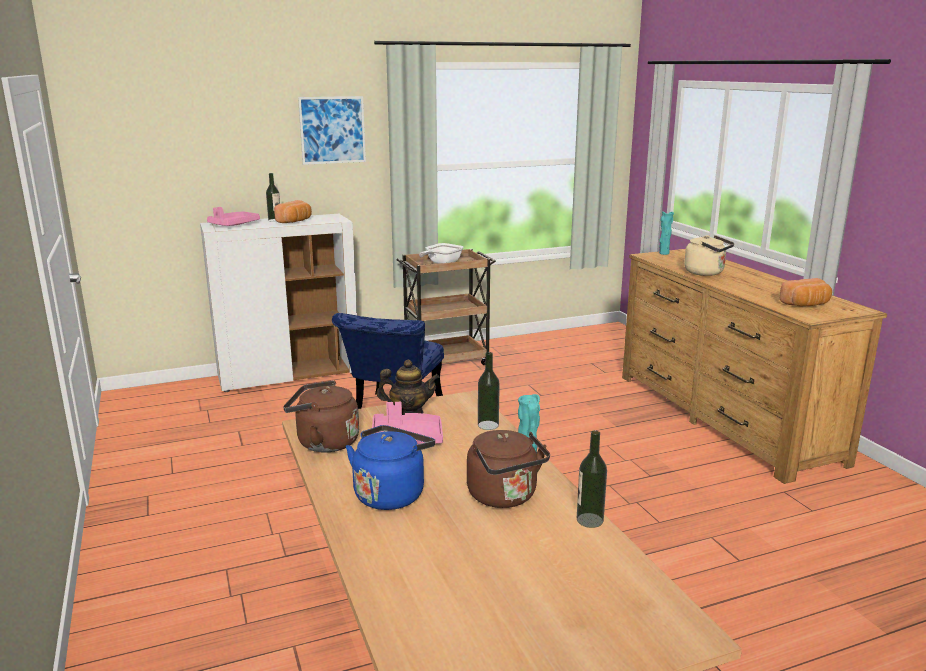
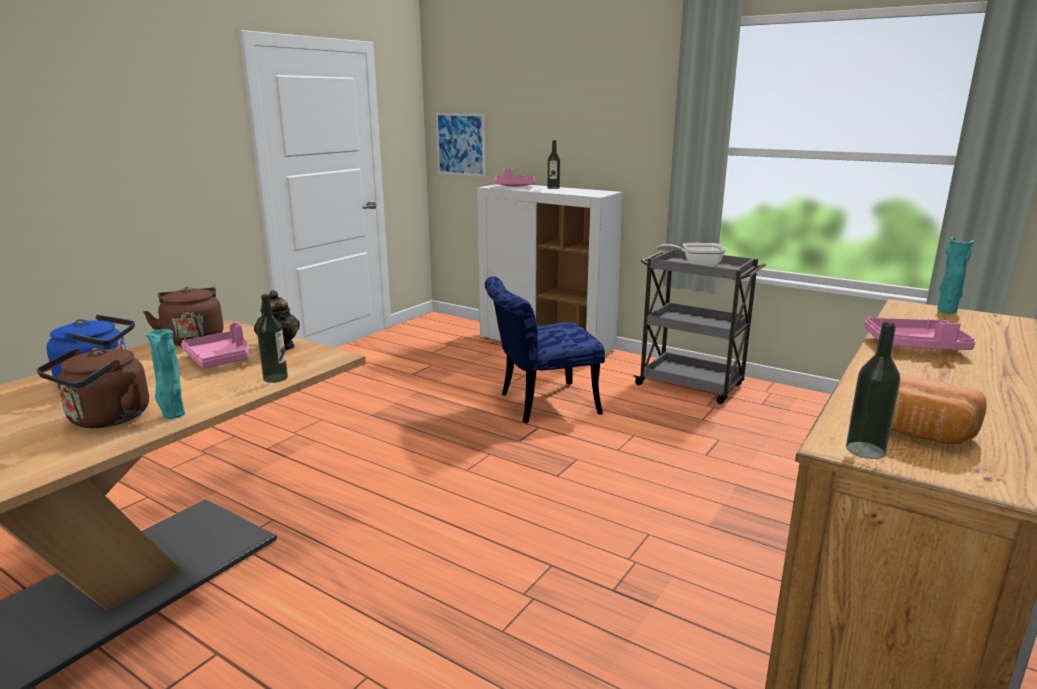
camera: 55 degrees right, 0 degrees up
(295, 221) = (562, 191): bread -> none
(332, 130) = (627, 99): picture -> picture (460, 144)
(446, 361) = (691, 385): brown cart -> grey cart
(589, 520) = (59, 466): bottle -> bottle (865, 450)
(706, 273) = (915, 346): beige kettle -> pink tray

